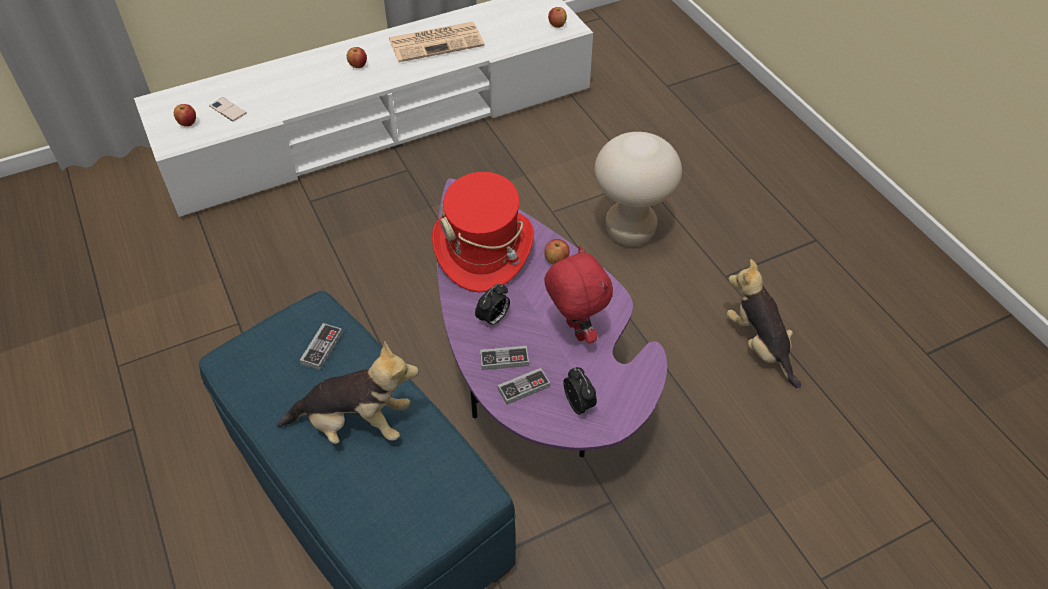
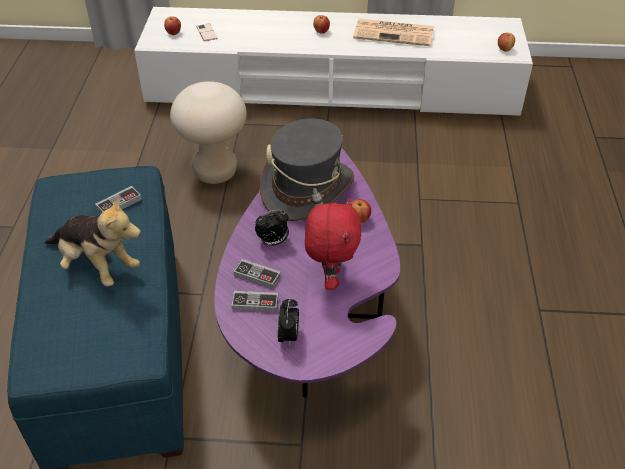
camera: 30 degrees right, 5 degrees down
(484, 249) = (307, 189): red hat -> grey hat
(630, 231) = (476, 239): beige stool -> beige stool (215, 172)
(759, 345) = (530, 381): plush toy -> none

